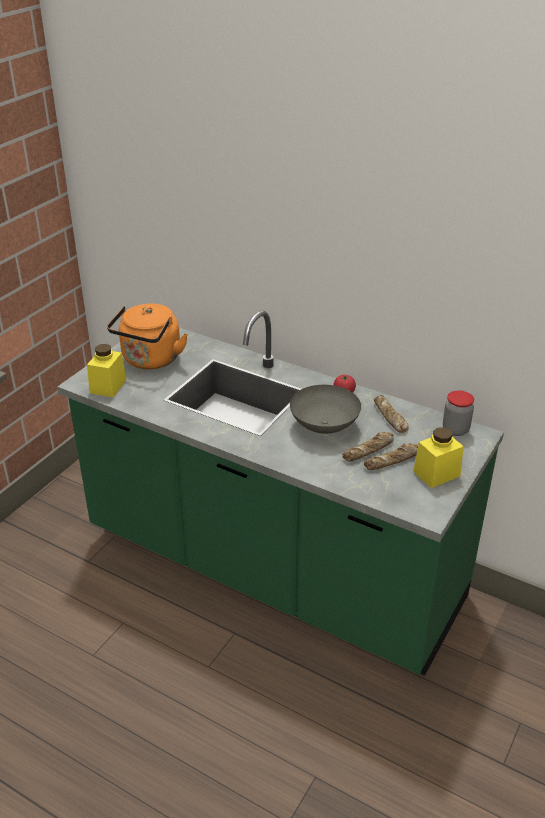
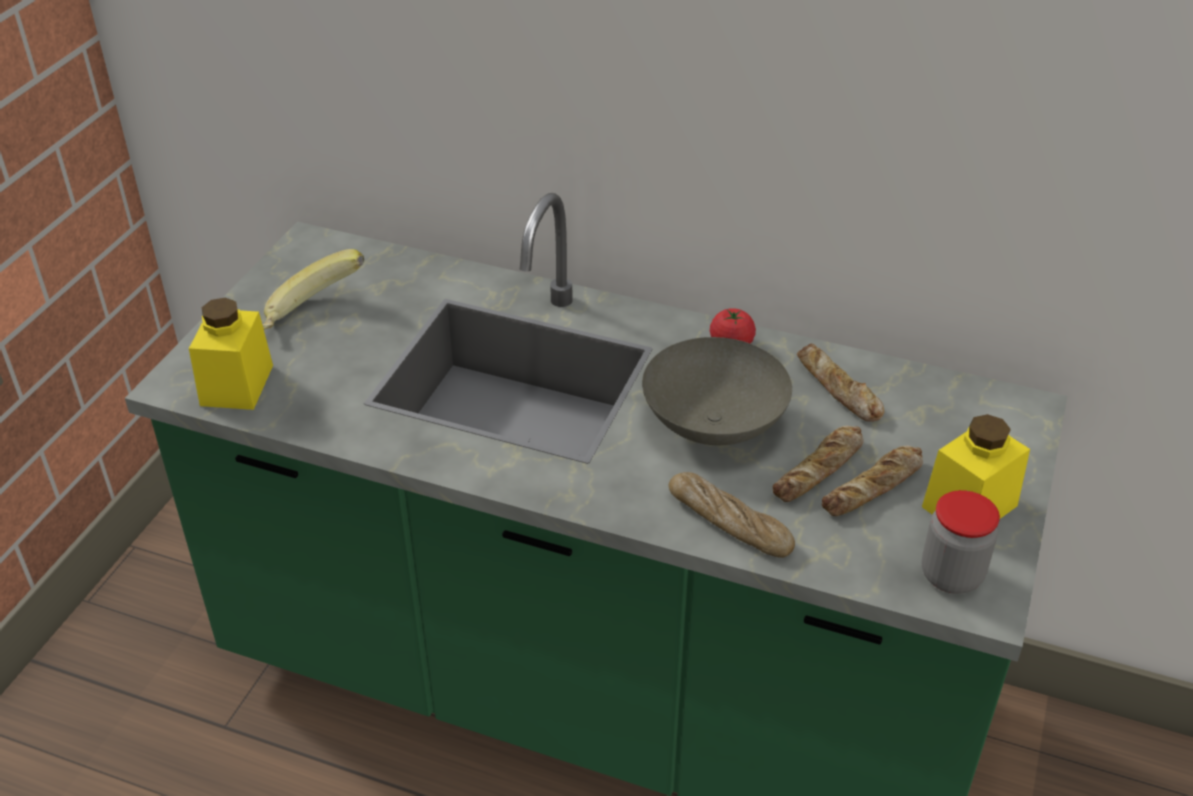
camera: 10 degrees left, 5 degrees up
(150, 360) = (314, 316): orange kettle -> banana
(318, 467) = (729, 523): none -> bread
(455, 429) = (974, 402): jar -> jar (951, 575)

